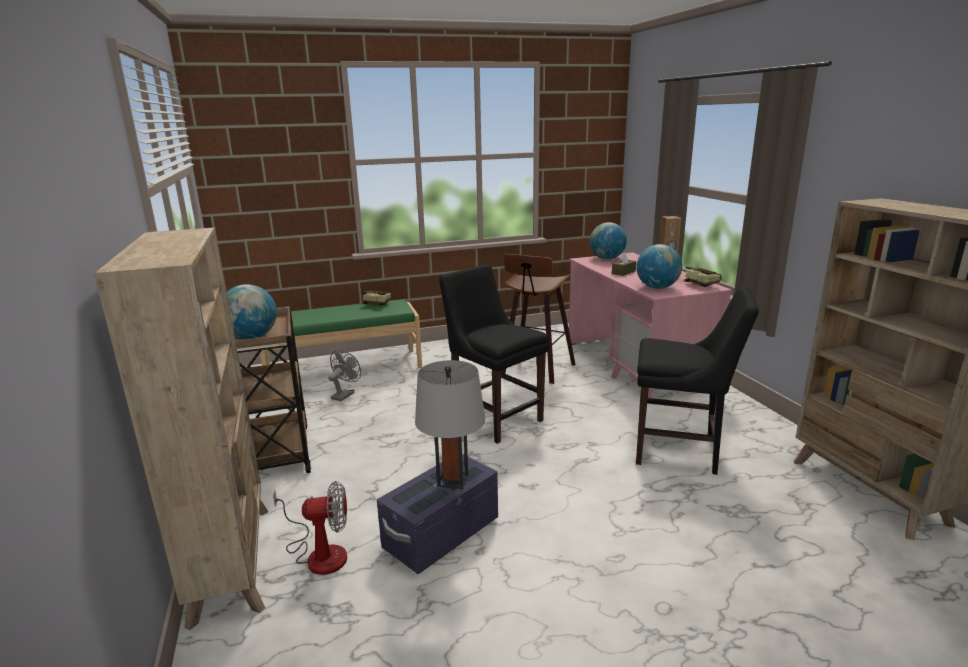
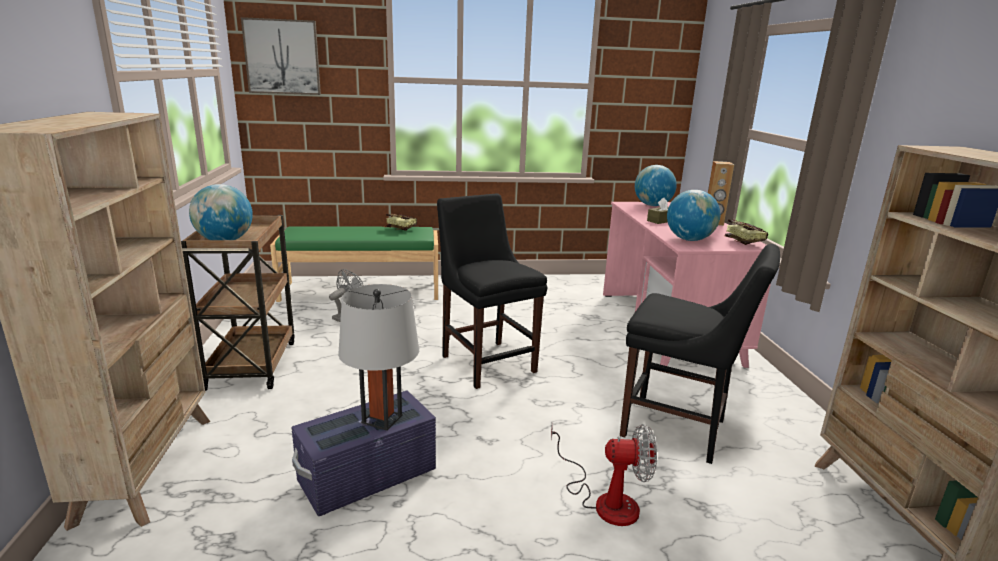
camera: 10 degrees right, 0 degrees up
(244, 149) = (282, 57): none -> picture
(319, 553) = (234, 474): fan -> fan (605, 500)
(536, 369) = (555, 317): stool -> none

